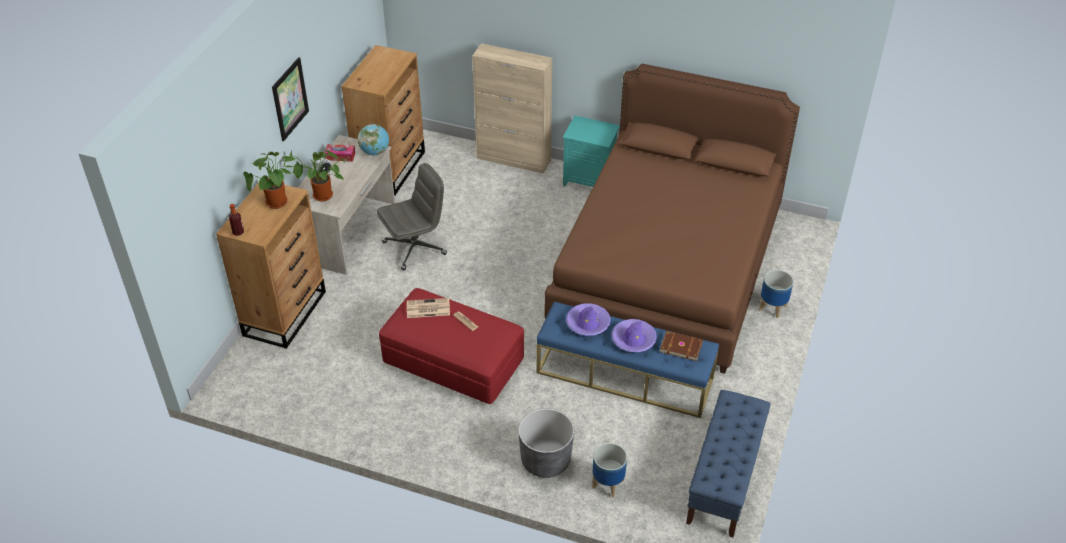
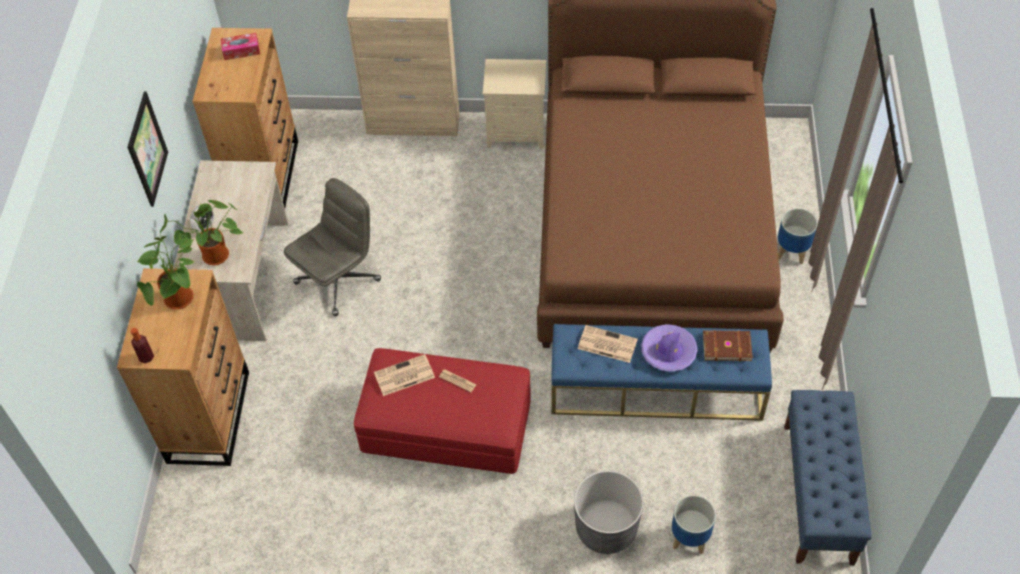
camera: 15 degrees left, 10 degrees up
(340, 156) = (215, 192): tissue box -> tissue box (241, 50)
(375, 152) = (258, 175): globe -> none
(587, 323) = (606, 344): purple hat -> newspaper
(590, 180) = (517, 131): turquoise nightstand -> beige nightstand

